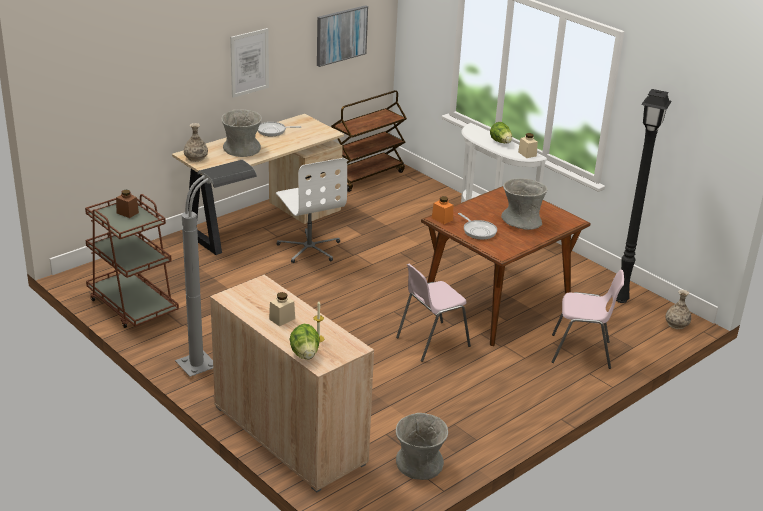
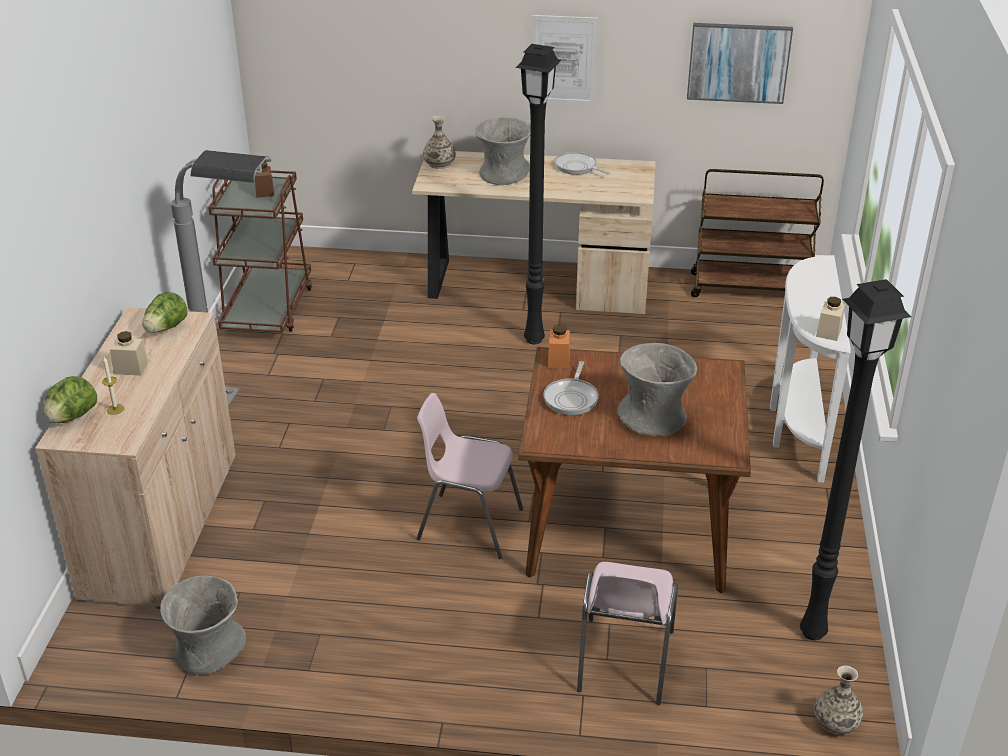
camera: 50 degrees right, 5 degrees up
(309, 248) = (532, 340): white office chair -> black floor lamp
(501, 142) = (823, 299): lettuce -> lettuce (166, 328)
(581, 352) = (623, 662): pink chair -> pink chair turned 45 degrees clockwise

